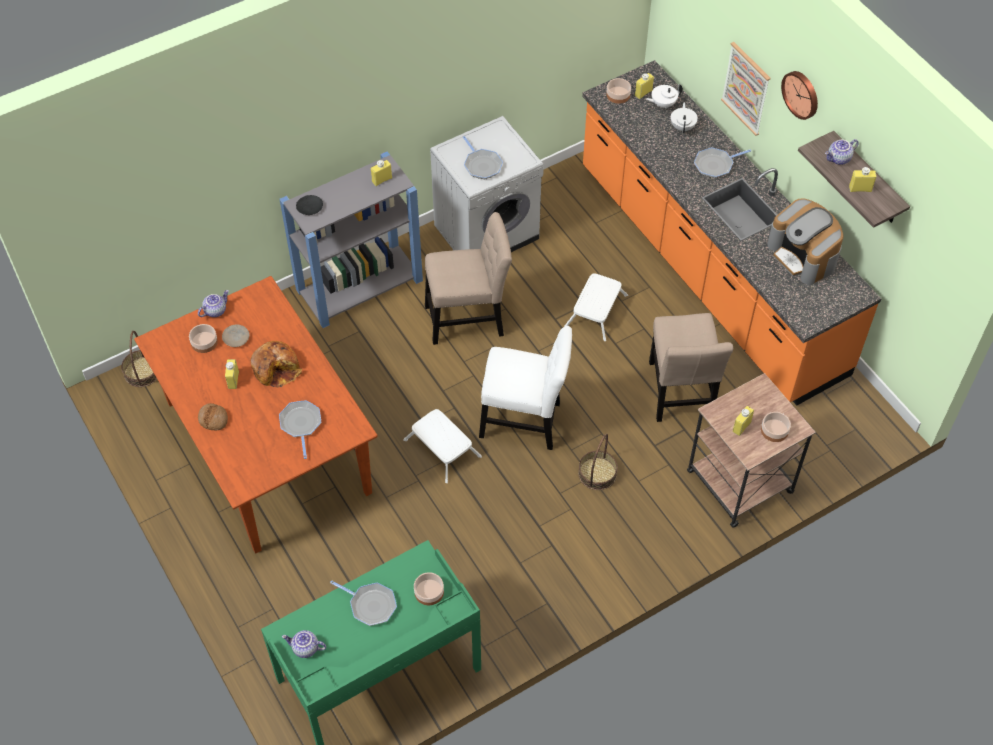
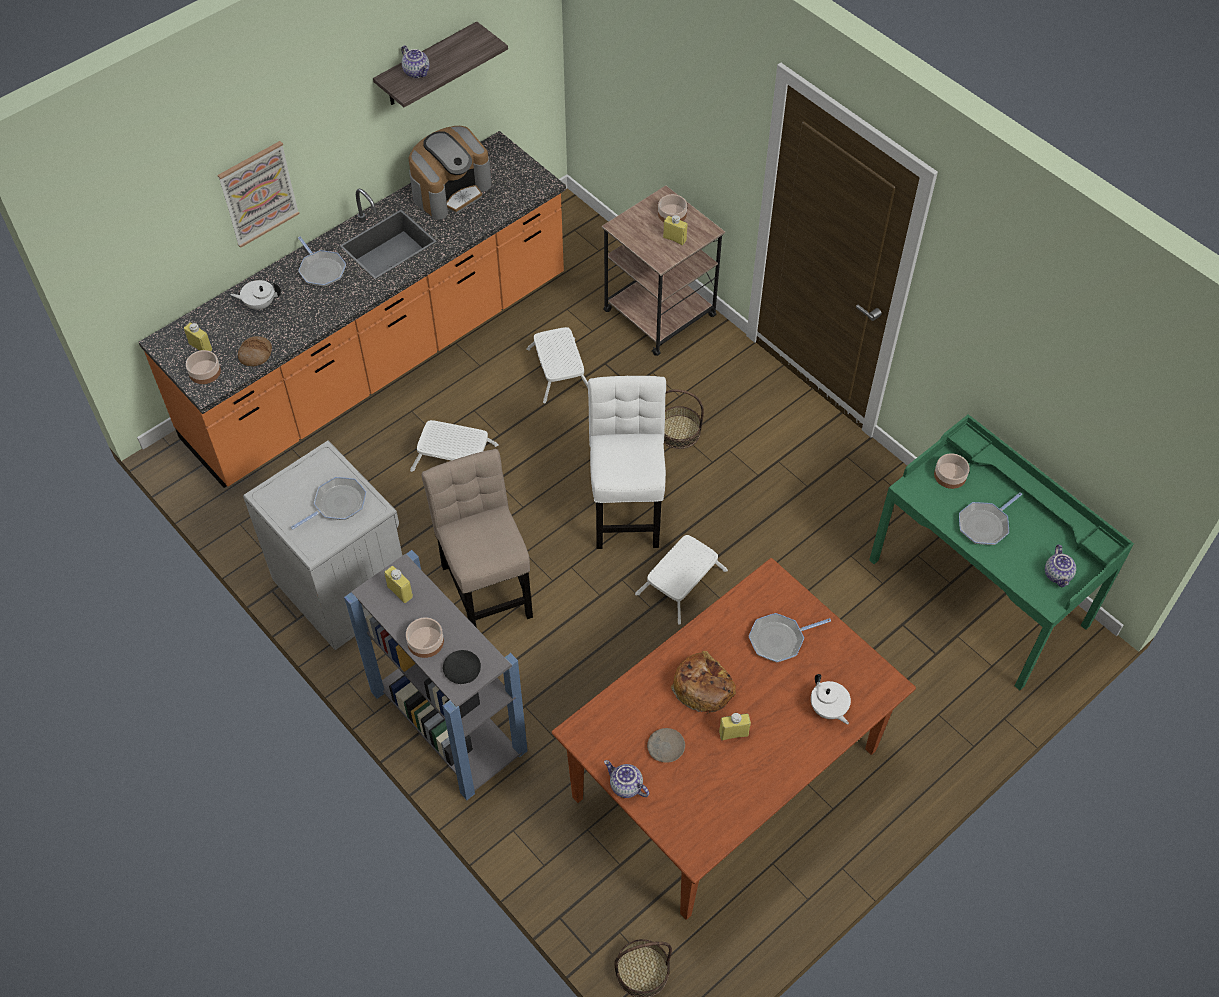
camera: 100 degrees left, 0 degrees up
(204, 342) = (680, 785): bowl -> bowl (425, 641)
(213, 419) = (799, 742): bread -> bread (255, 354)
(370, 605) = (985, 525): frying pan -> frying pan turned 150 degrees counterclockwise
(663, 104) = (220, 326): white teapot -> white teapot (828, 709)
(680, 393) = (558, 370): beige chair -> white step ladder
(801, 94) = (322, 100): wall clock -> none
(860, 189) = (459, 55): yellow bottle -> none

